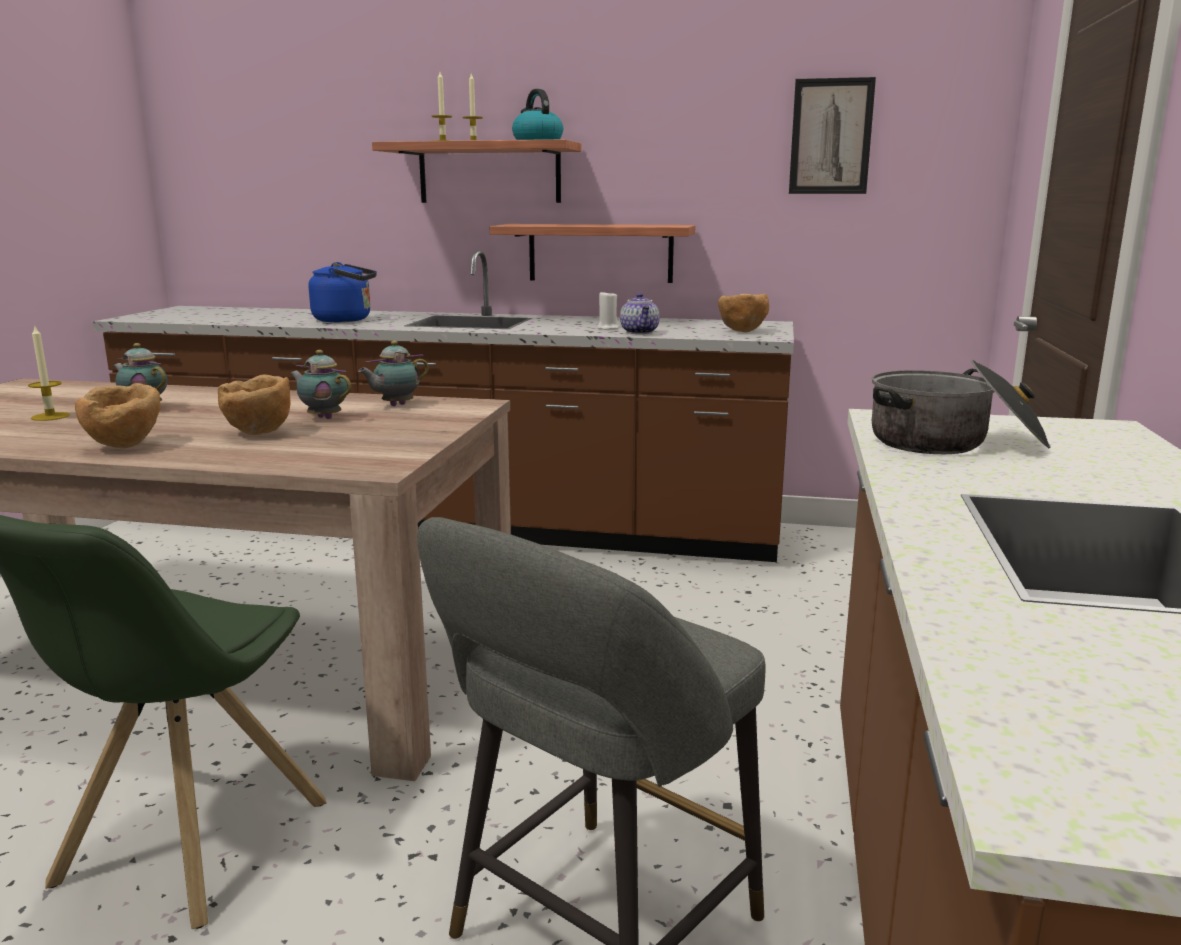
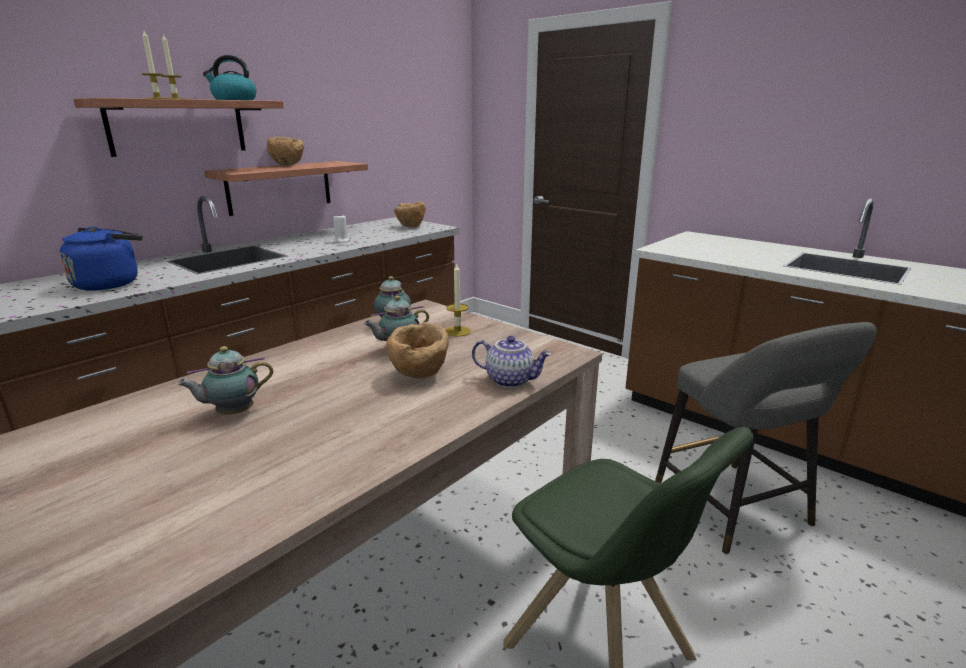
camera: 60 degrees left, 5 degrees up
(50, 416) = (181, 466): candle -> candle (457, 331)
(125, 446) = (395, 430): brown bowl -> brown bowl (288, 165)
(640, 332) = (372, 239): teapot -> teapot (510, 380)
(831, 137) = (401, 101): picture -> none
(954, 443) = (708, 251): cooking pot -> none

